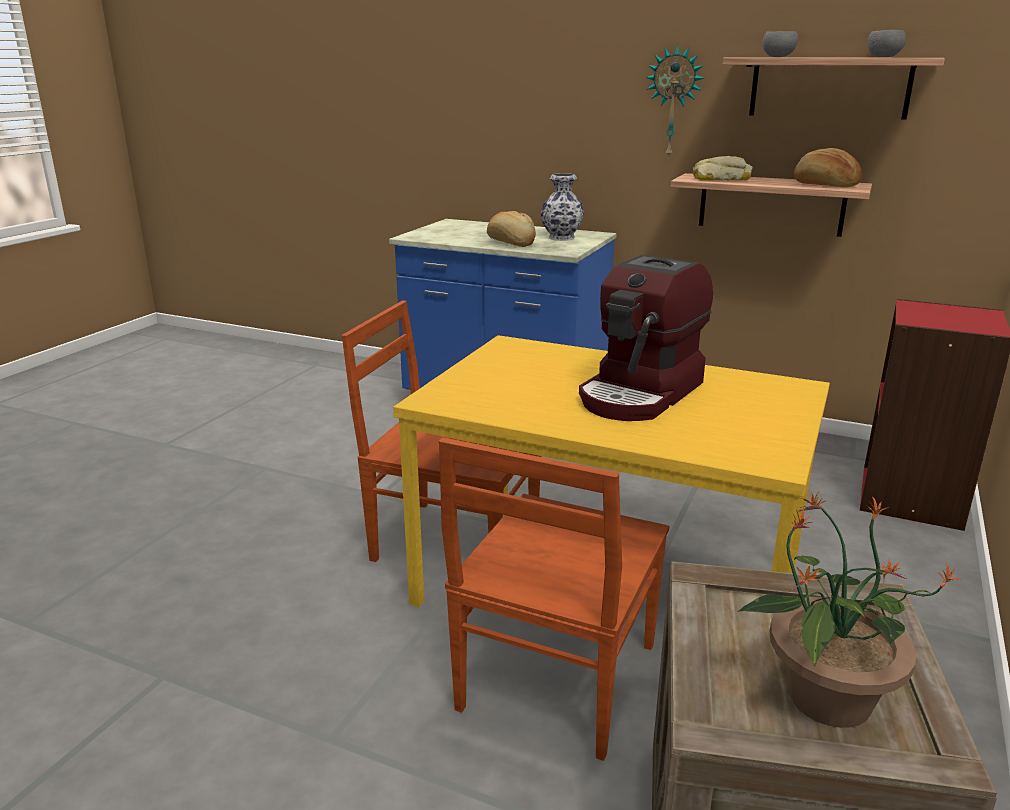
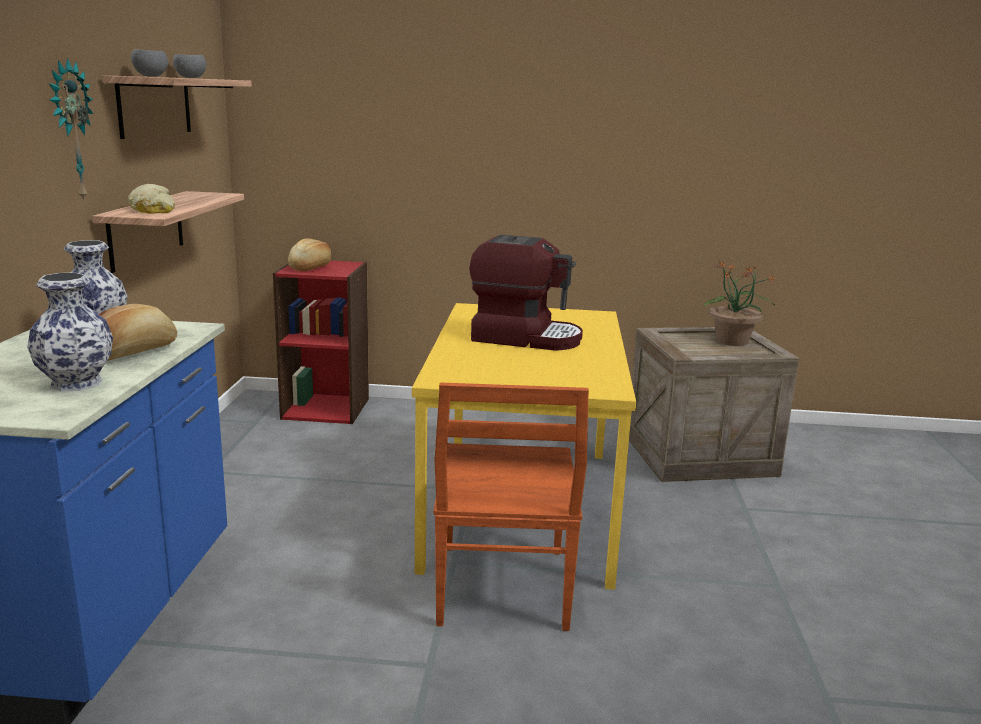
camera: 110 degrees left, 5 degrees down
(457, 237) = (77, 383): none -> vase
(556, 680) = (639, 514): brown chair -> none
(825, 184) = (200, 196): bread -> bread (310, 267)

